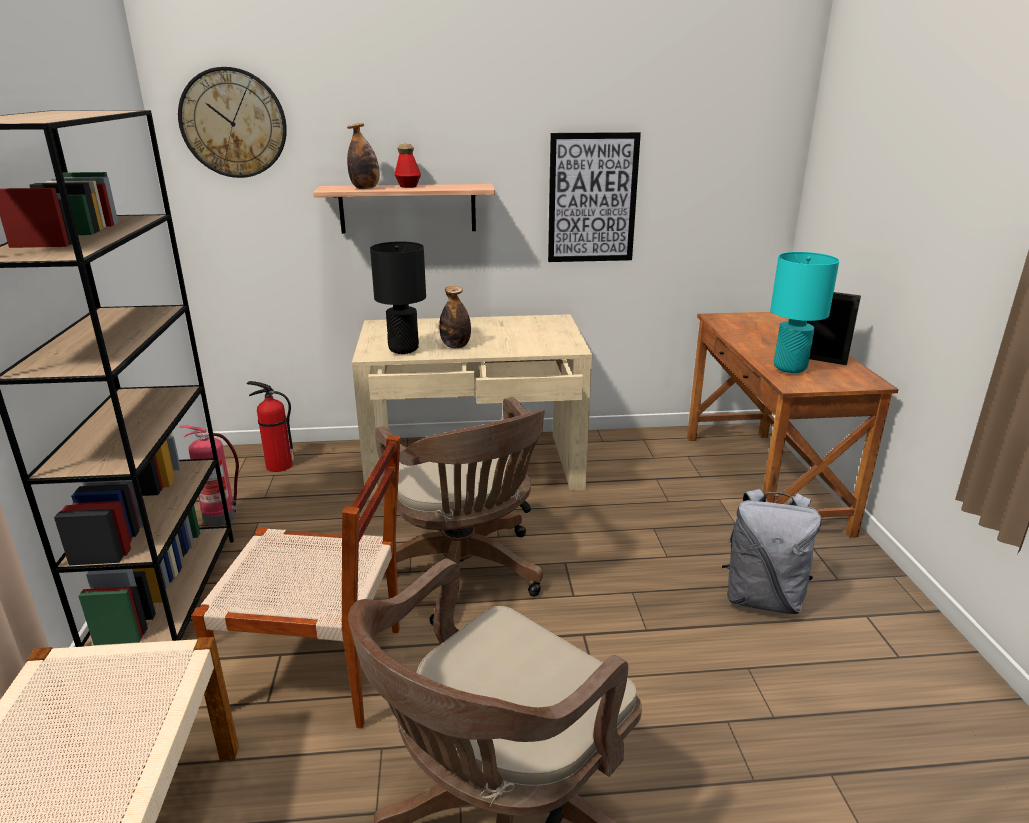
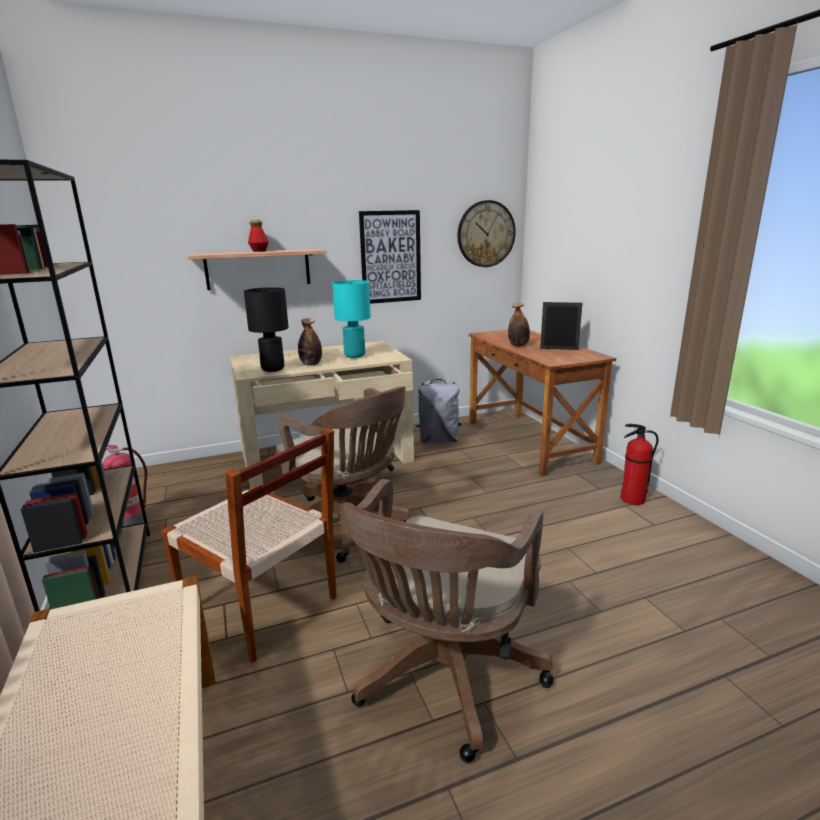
camera: 15 degrees left, 5 degrees down
(233, 123) = (114, 206): wall clock -> wall clock (486, 234)
(278, 466) = (167, 479): fire extinguisher -> fire extinguisher (632, 499)
(321, 670) = (262, 608): chair -> chair turned 45 degrees clockwise
(365, 188) = (227, 253): bottle -> bottle (518, 345)
(762, 598) = (558, 507): grey backpack -> grey backpack (439, 440)
(789, 370) = (545, 355): turquoise table lamp -> turquoise table lamp (354, 356)

